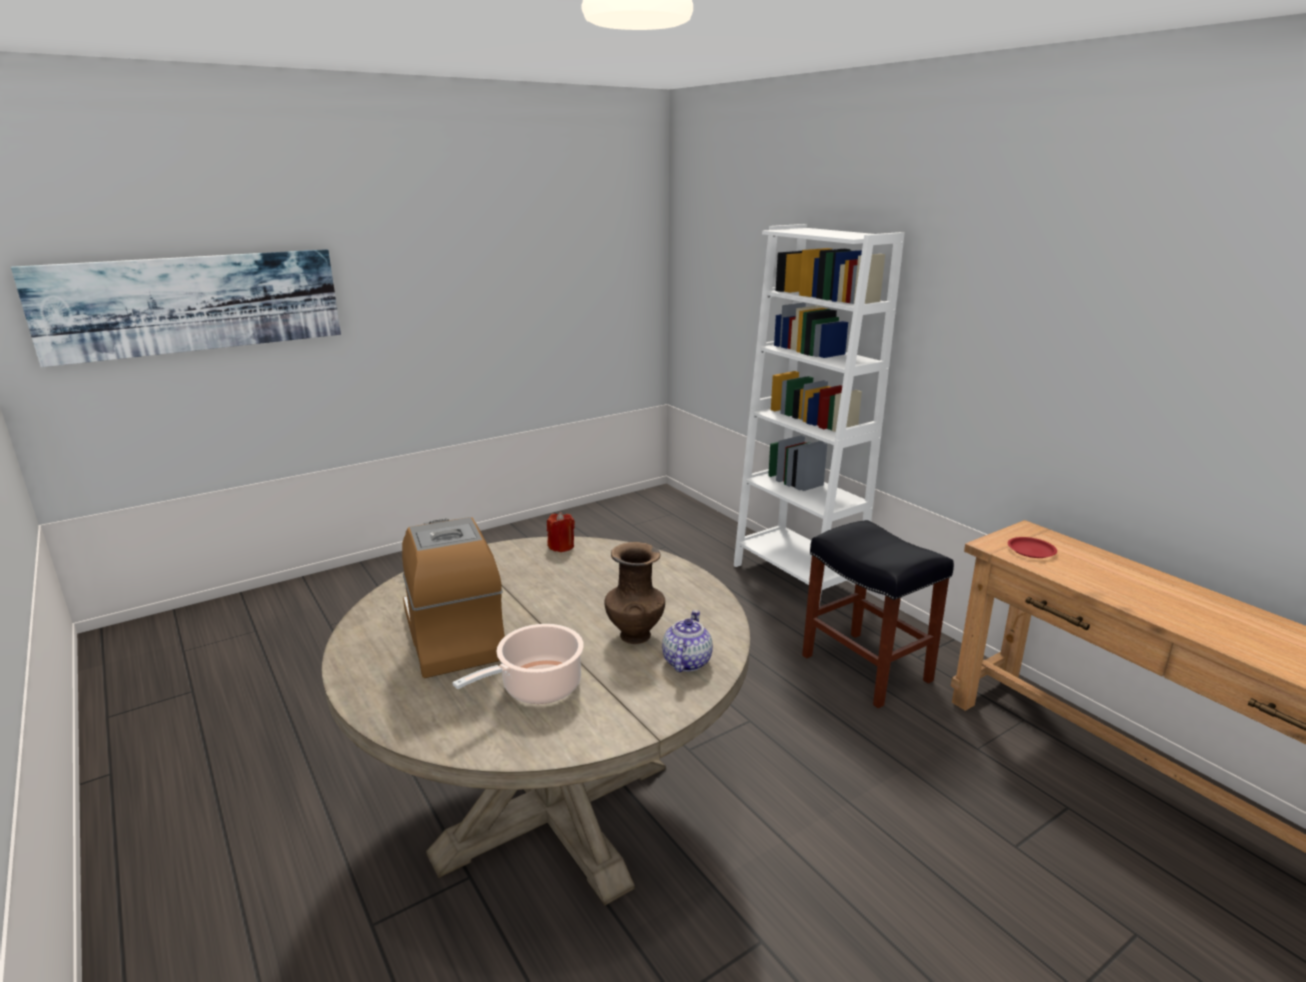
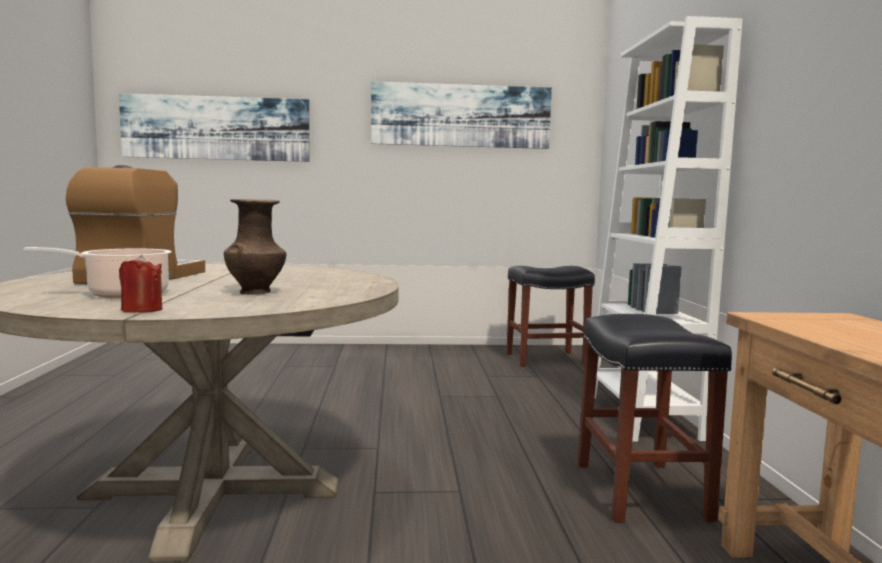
camera: 30 degrees right, 15 degrees down
(522, 252) = (461, 115): none -> picture
(561, 546) = (316, 268): red candle -> red candle (142, 310)
(649, 517) = (547, 359): none -> black stool
(686, 661) = (257, 303): teapot -> none
(1030, 550) = (812, 323): red plate -> none

